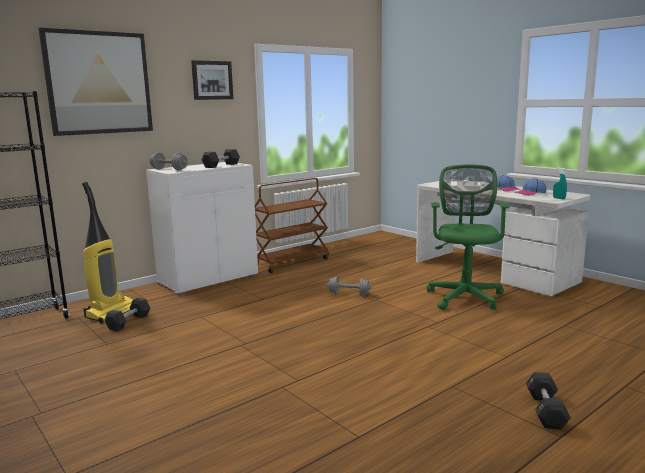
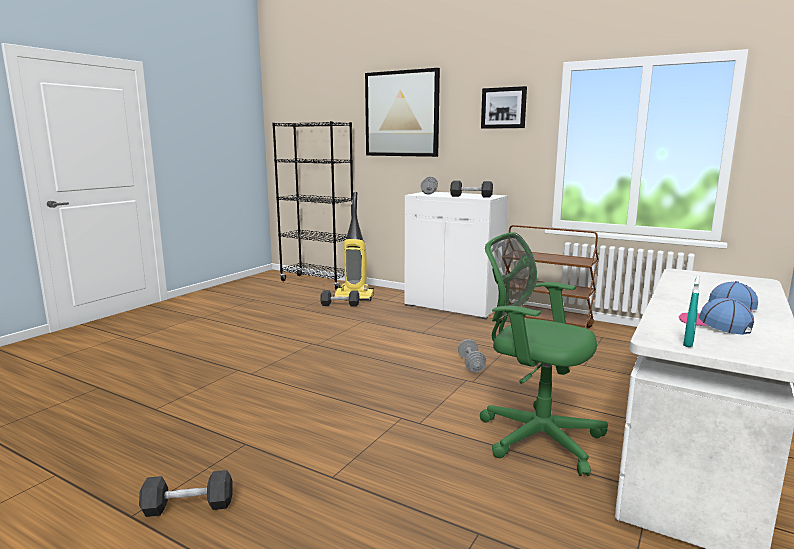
camera: 70 degrees right, 0 degrees up
(465, 296) = (535, 436): green office chair -> green office chair turned 135 degrees counterclockwise

